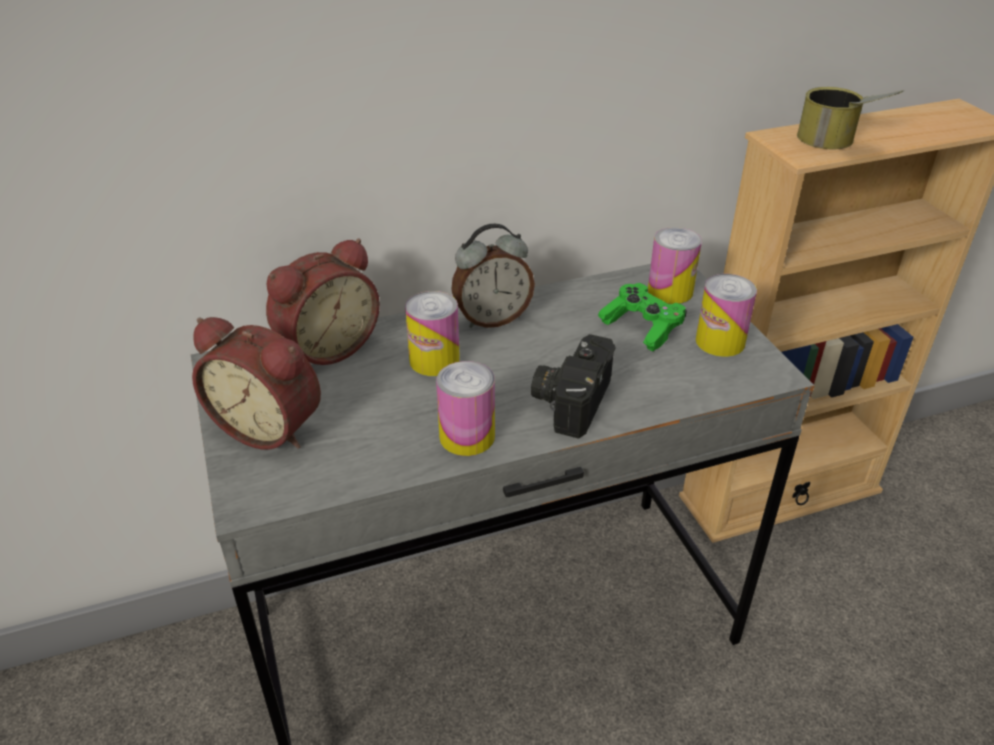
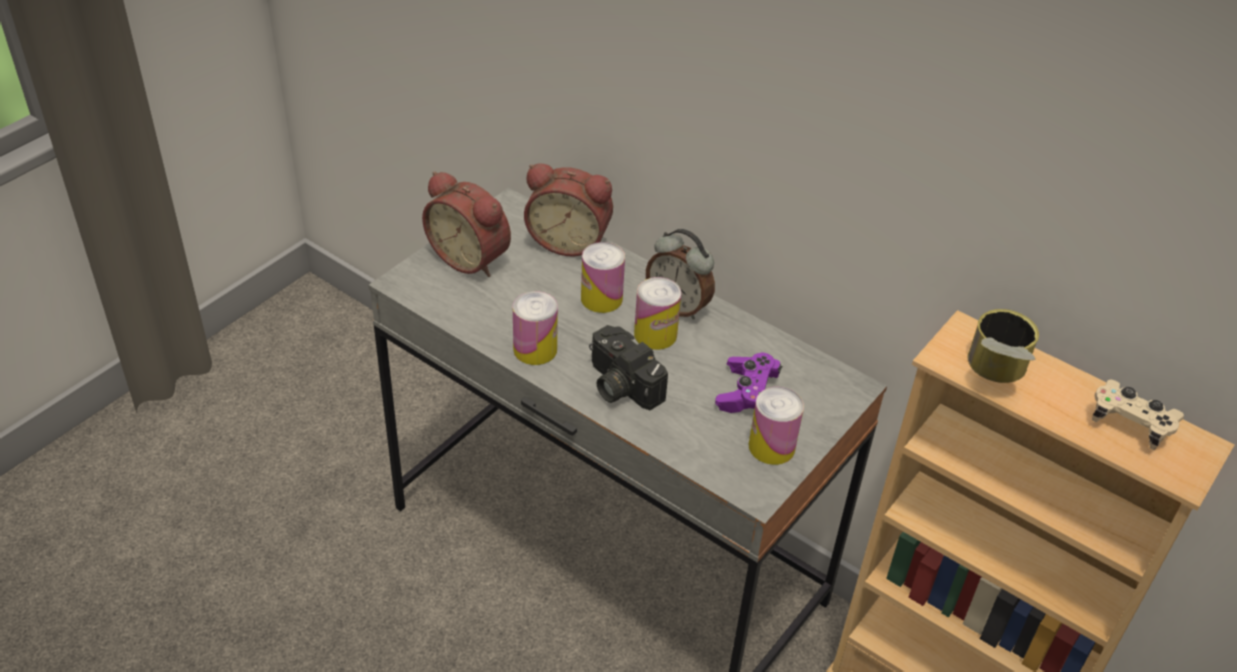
camera: 55 degrees right, 5 degrees up
(270, 426) = (471, 257): alarm clock -> alarm clock turned 45 degrees counterclockwise
(570, 399) = (619, 385): camera -> camera turned 120 degrees counterclockwise
(642, 327) = (747, 393): green game controller -> purple game controller
(670, 291) = (818, 393): can -> can (655, 334)
(924, 119) = (1130, 424): none -> beige game controller

